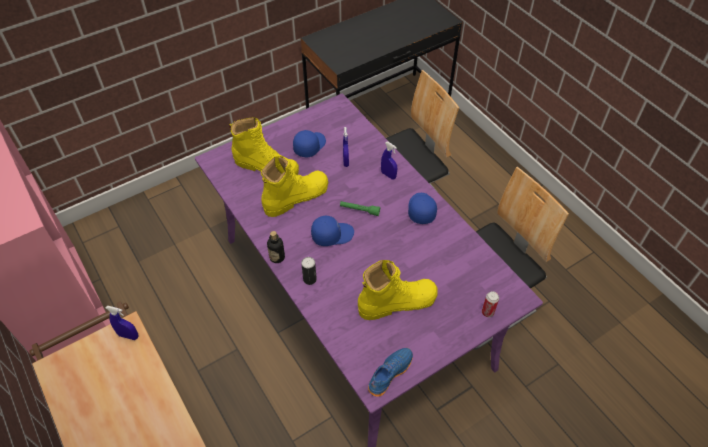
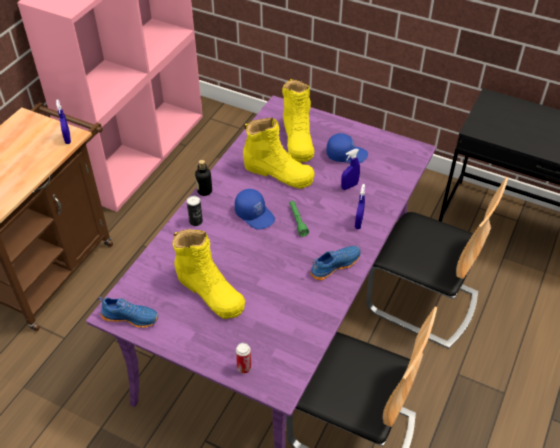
camera: 60 degrees right, 5 degrees down
(421, 210) = (334, 265): blue cap -> blue shoe

